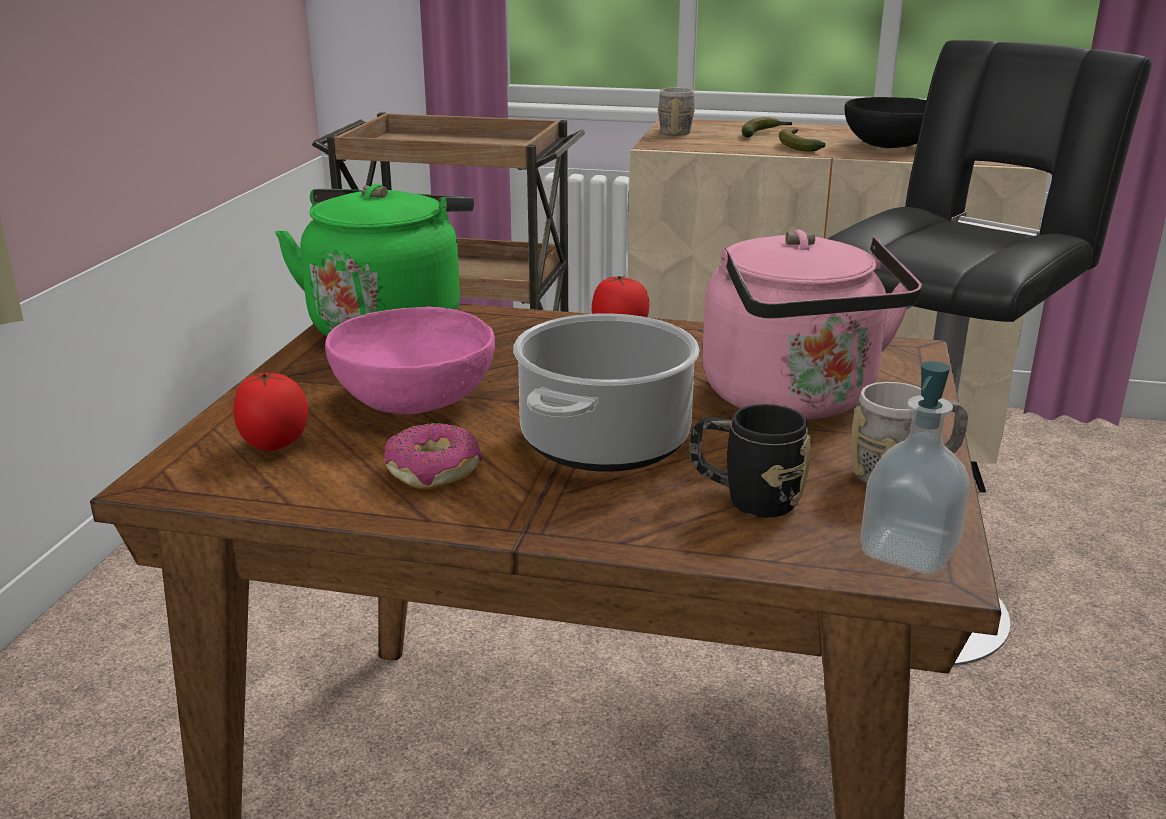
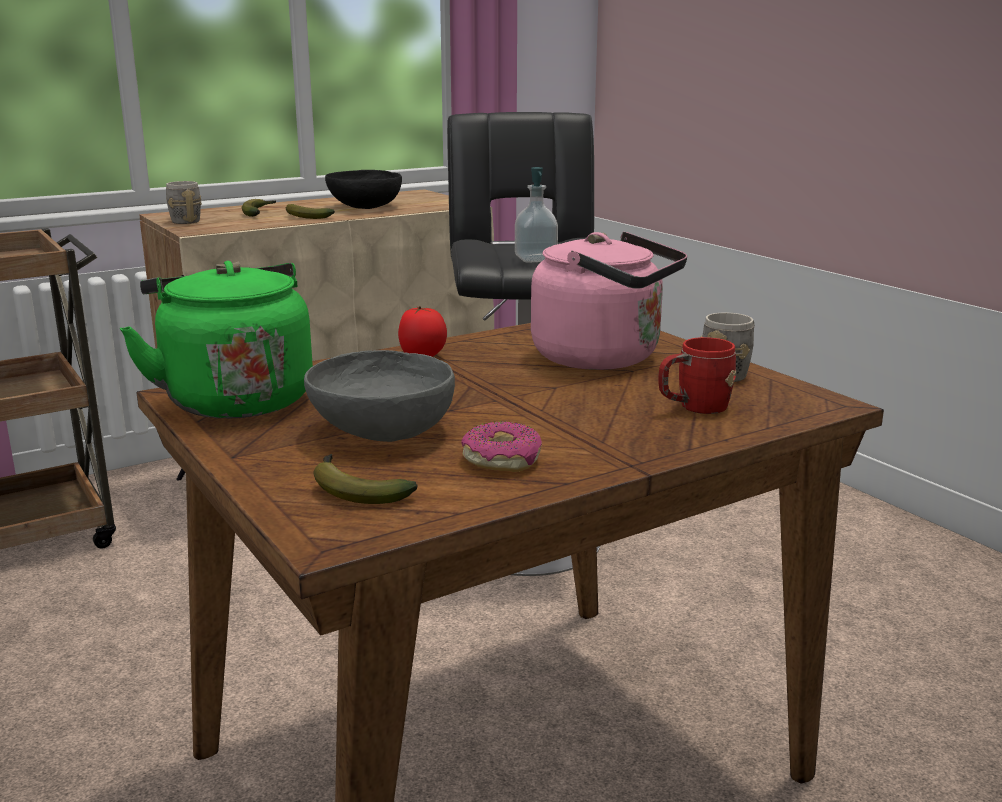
camera: 45 degrees left, 5 degrees down
(274, 445) = (355, 490): tomato -> banana
(414, 399) = (381, 431): pink bowl -> grey bowl
(605, 443) = (562, 410): cooking pot -> none
(746, 499) = (694, 408): black mug -> red mug
(908, 552) = (806, 401): soap dispenser -> soap dispenser (535, 259)

